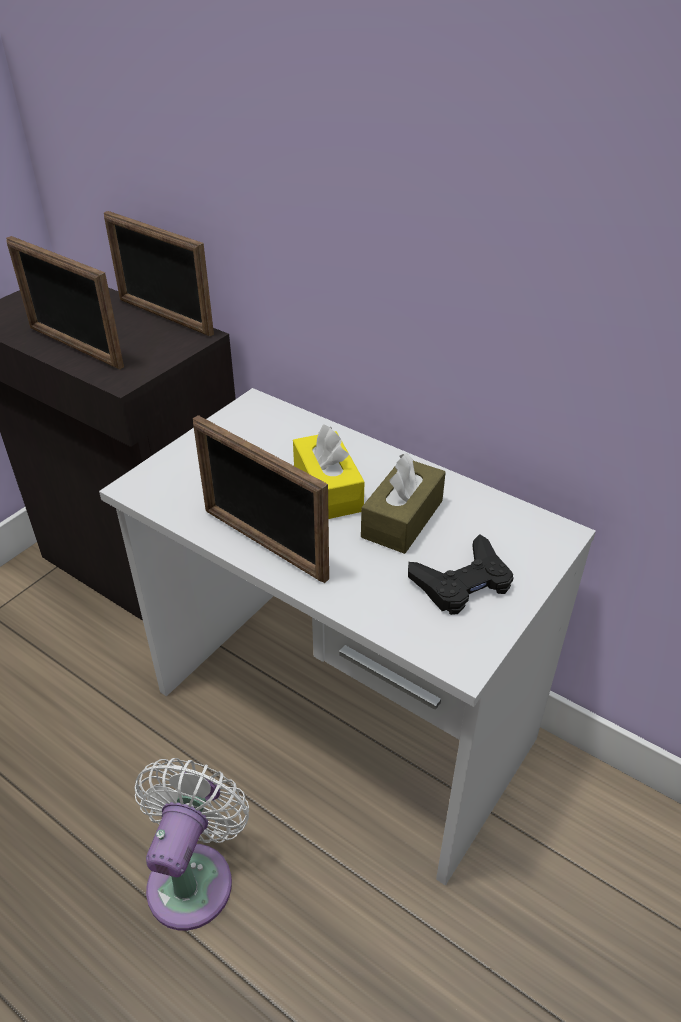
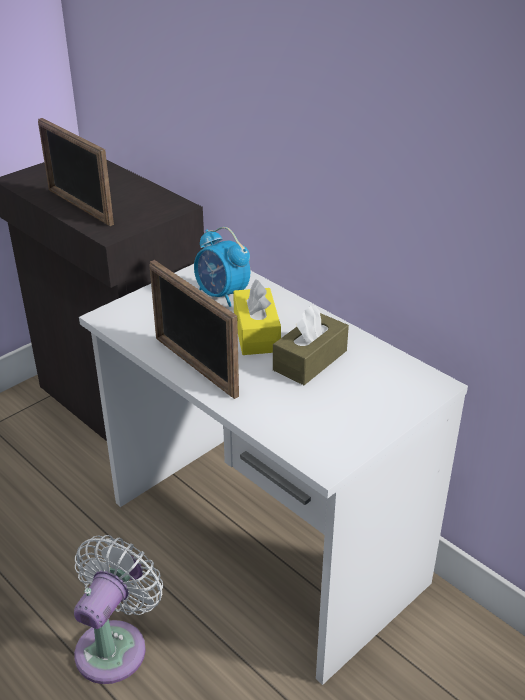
camera: 10 degrees right, 5 degrees down
(164, 317) = (155, 190): picture frame -> none
(272, 443) = (222, 295): none -> alarm clock
(462, 582) = (344, 411): black game controller -> none

